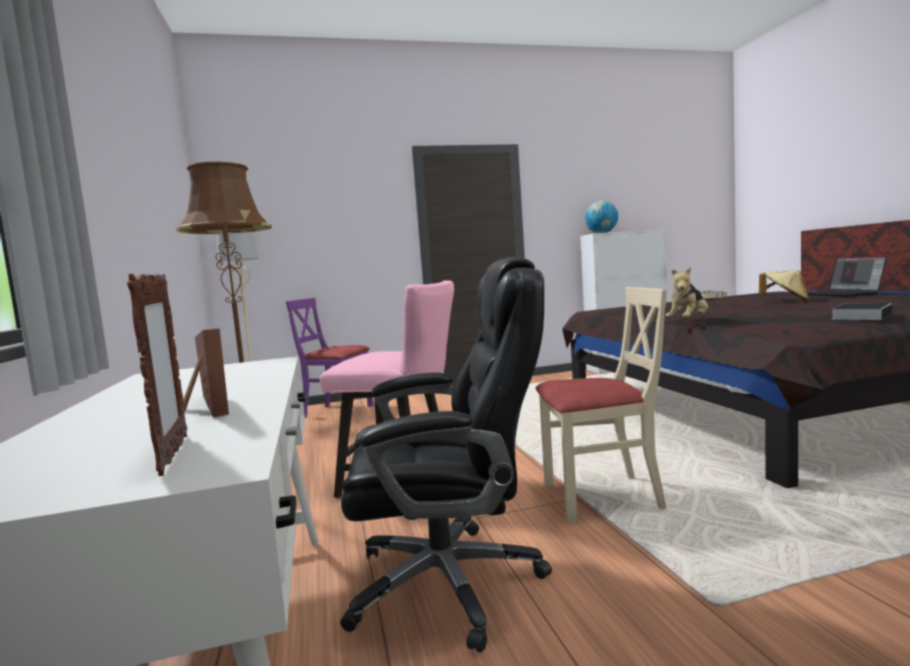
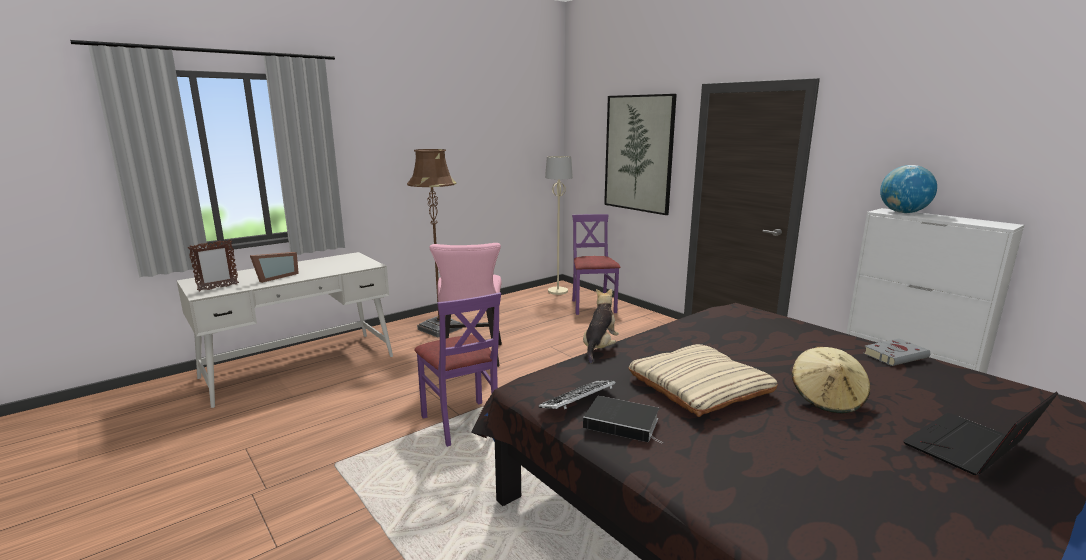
camera: 65 degrees right, 10 degrees up
(340, 222) = (638, 153): none -> picture
(450, 582) = (358, 394): black office chair -> none
(601, 497) = (462, 423): beige chair -> purple chair
(689, 322) = (599, 348): plush toy -> plush toy turned 90 degrees clockwise
(776, 310) = (699, 387): none -> beige pillow
(822, 321) = (578, 400): none -> keyboard

